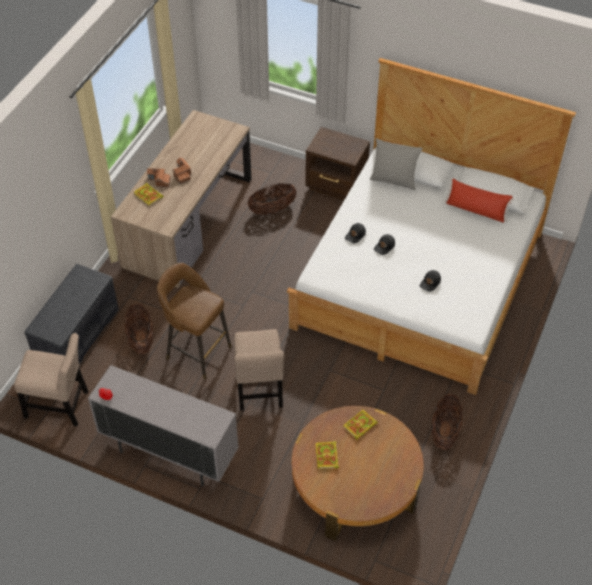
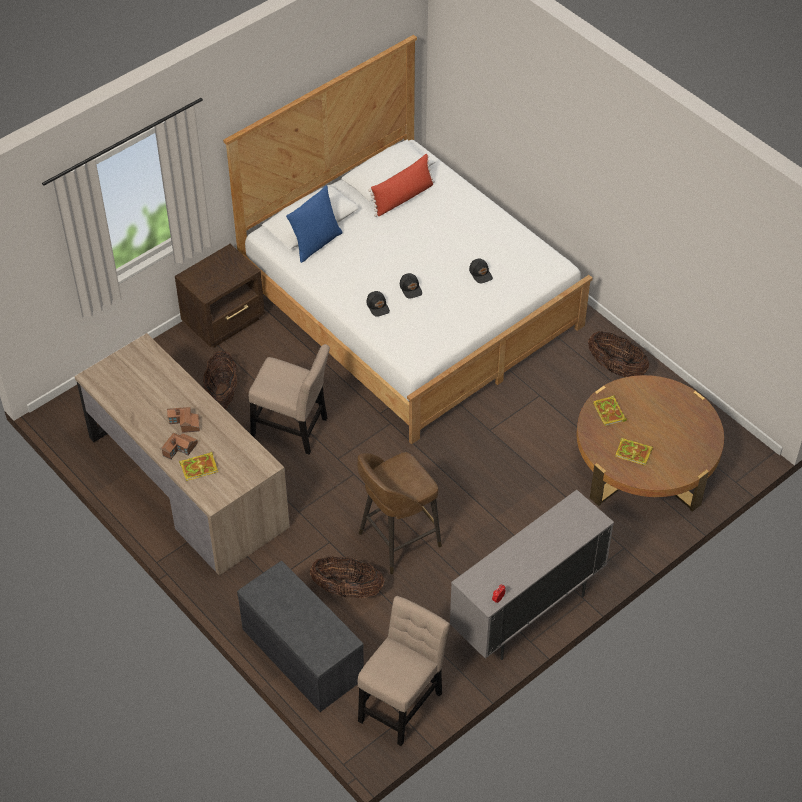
camera: 65 degrees left, 0 degrees up
(259, 389) = (482, 501): beige chair -> beige chair (293, 429)
(394, 180) = (315, 244): grey pillow -> blue pillow

